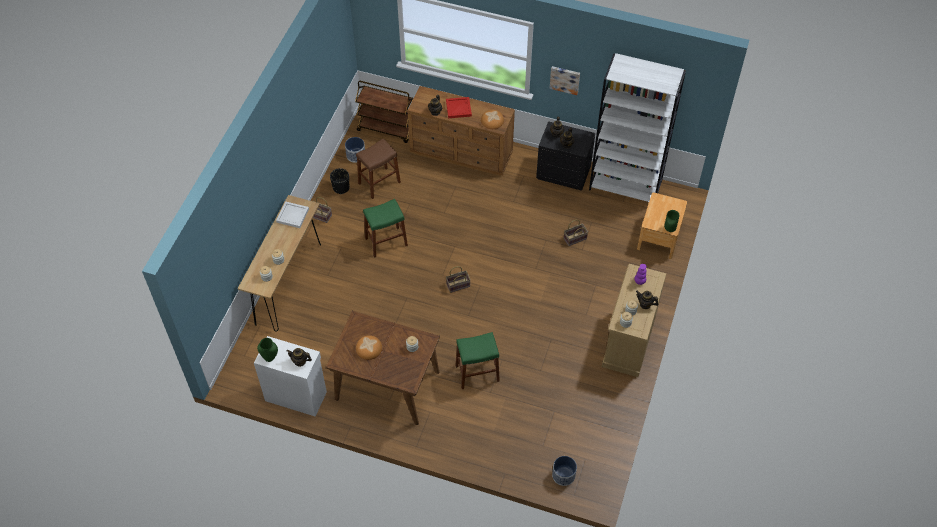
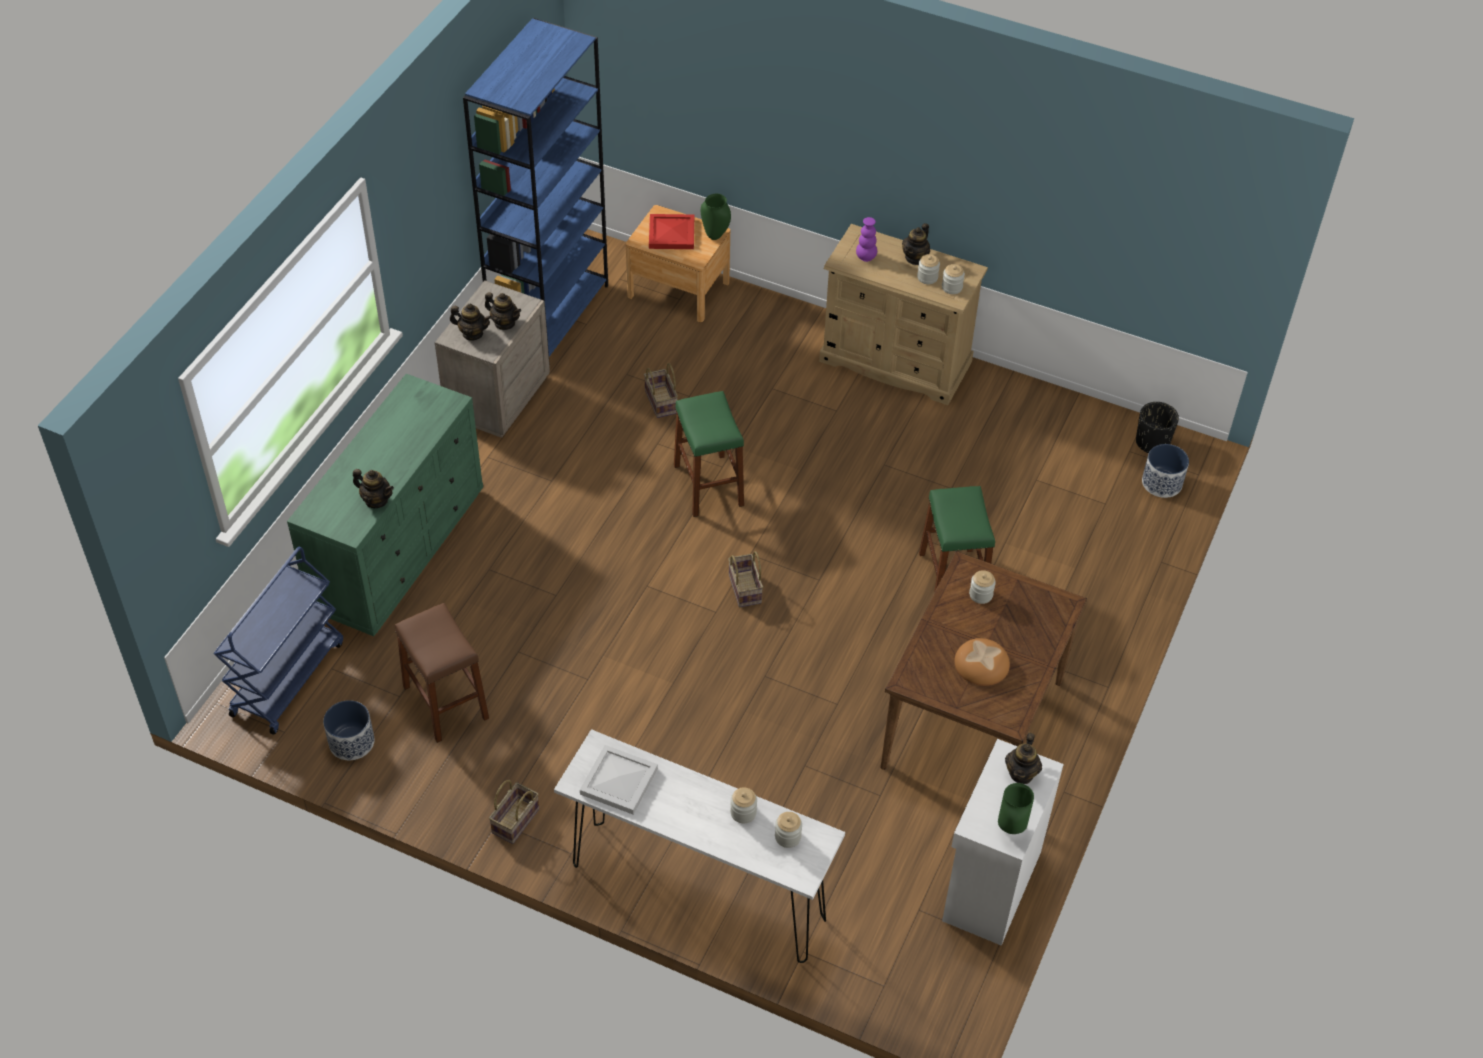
camera: 85 degrees left, 5 degrees down
(288, 283) = (698, 892): brown console table -> white console table
(341, 188) = (442, 776): black planter -> black planter (1152, 442)
(386, 242) = (614, 701): green stool -> green stool (708, 485)
(387, 129) = (287, 677): brown cart -> blue cart
(458, 108) = (377, 461): red tray -> red tray (671, 234)
(462, 153) = (399, 549): brown dresser -> green dresser
(492, 120) = (429, 411): bread -> none
(563, 173) = (496, 397): black nightstand -> beige nightstand
(565, 79) = (420, 237): picture -> none
(626, 185) = (549, 314): white bookcase -> blue bookcase

